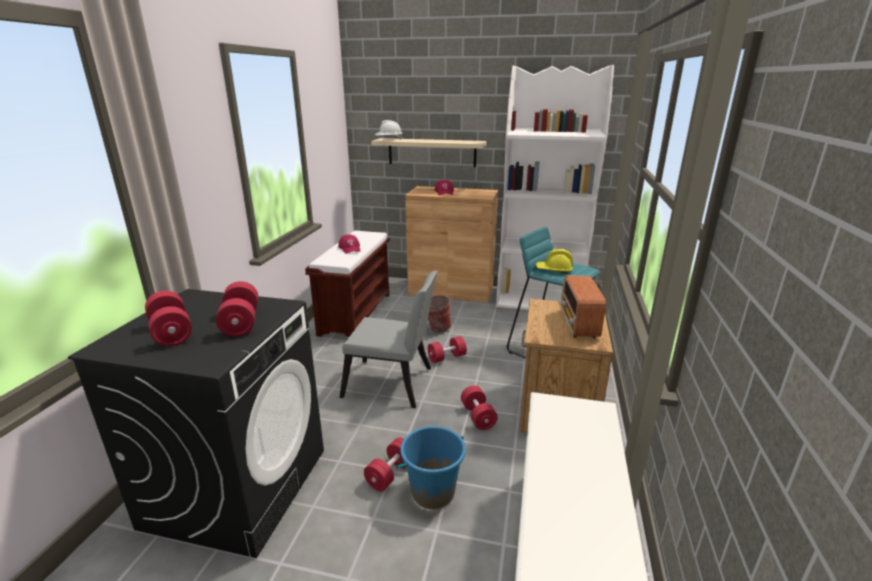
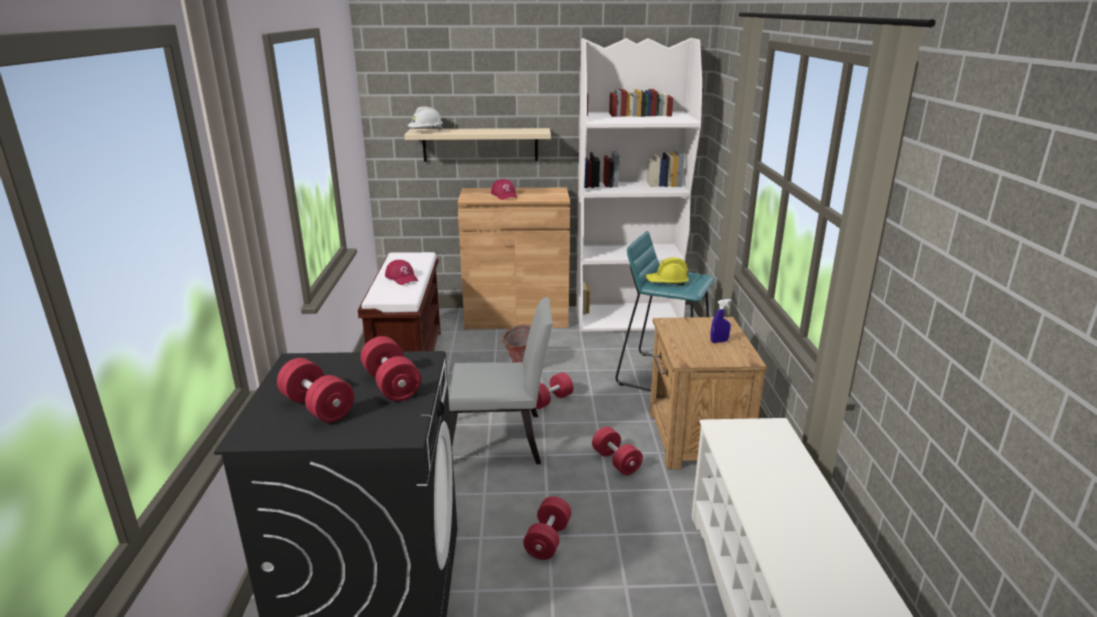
camera: 15 degrees left, 0 degrees up
(432, 492) = (603, 549): blue bucket -> none
(578, 325) = (719, 341): radio -> blue spray bottle

